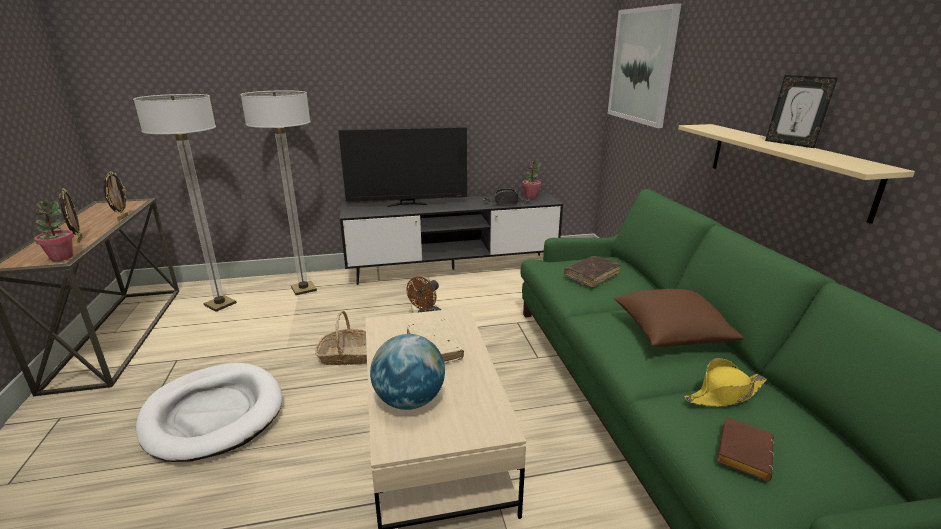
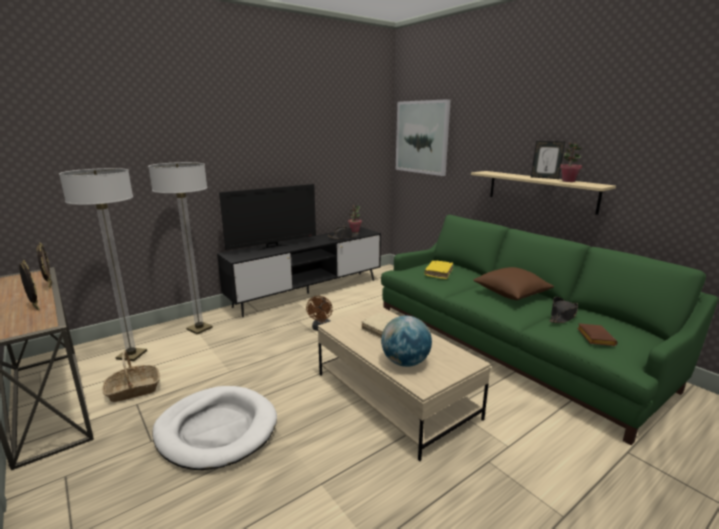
camera: 25 degrees left, 5 degrees down
(61, 257) = (45, 322): potted plant -> potted plant (568, 181)
(347, 356) = (285, 365): basket -> basket (133, 390)
(591, 276) = (438, 273): brown book -> yellow book
(724, 394) = (562, 316): yellow hat -> black hat

